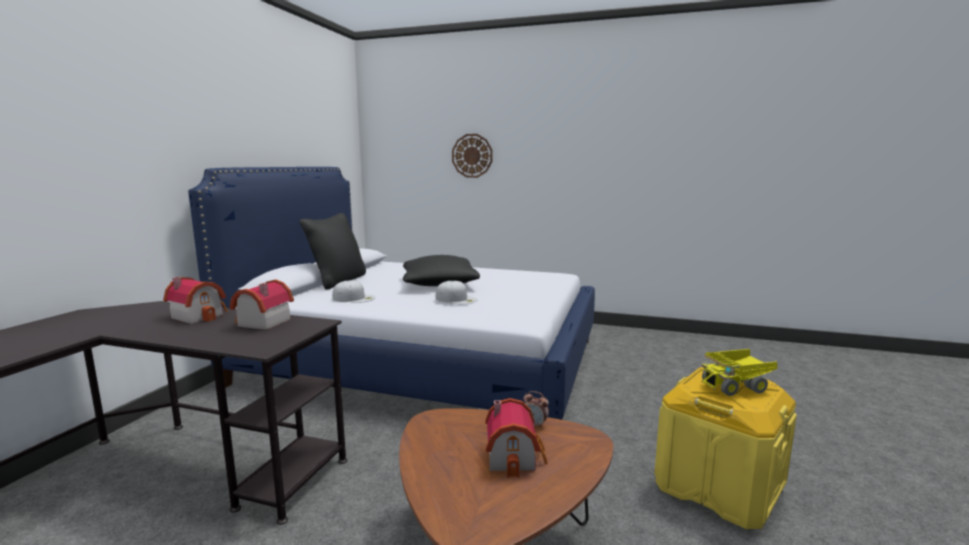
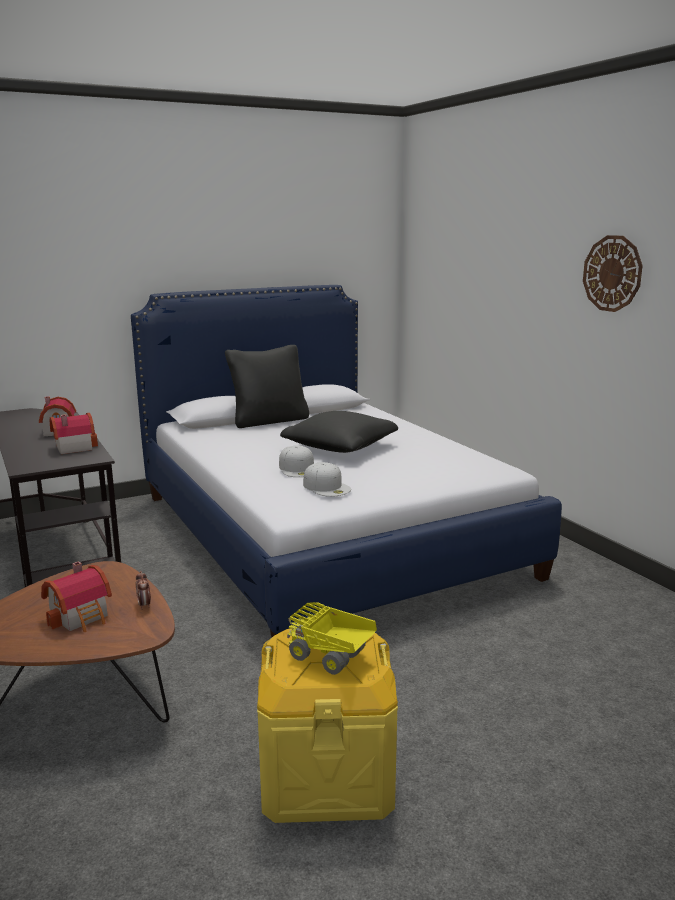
camera: 45 degrees right, 5 degrees up
(354, 298) = (234, 443): white cap -> white cap (327, 487)
(472, 155) = (497, 277): wall clock -> wall clock (612, 273)

